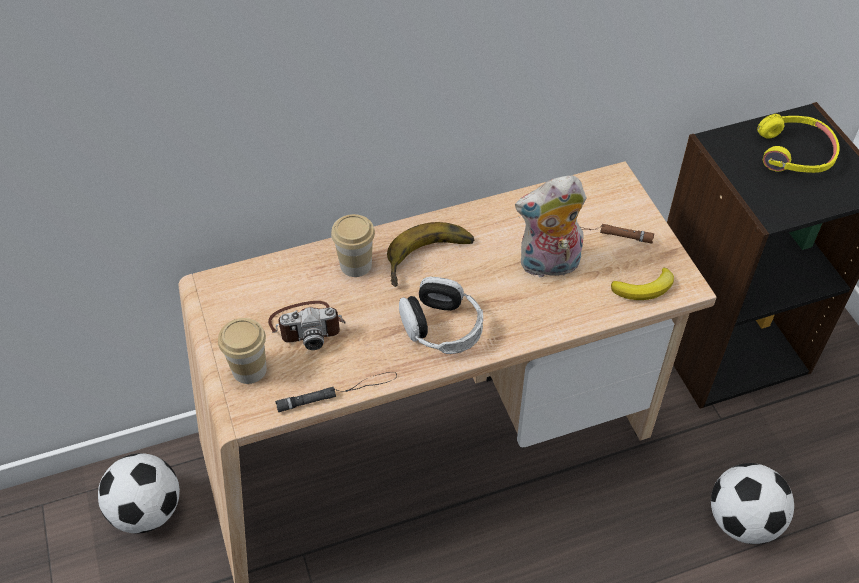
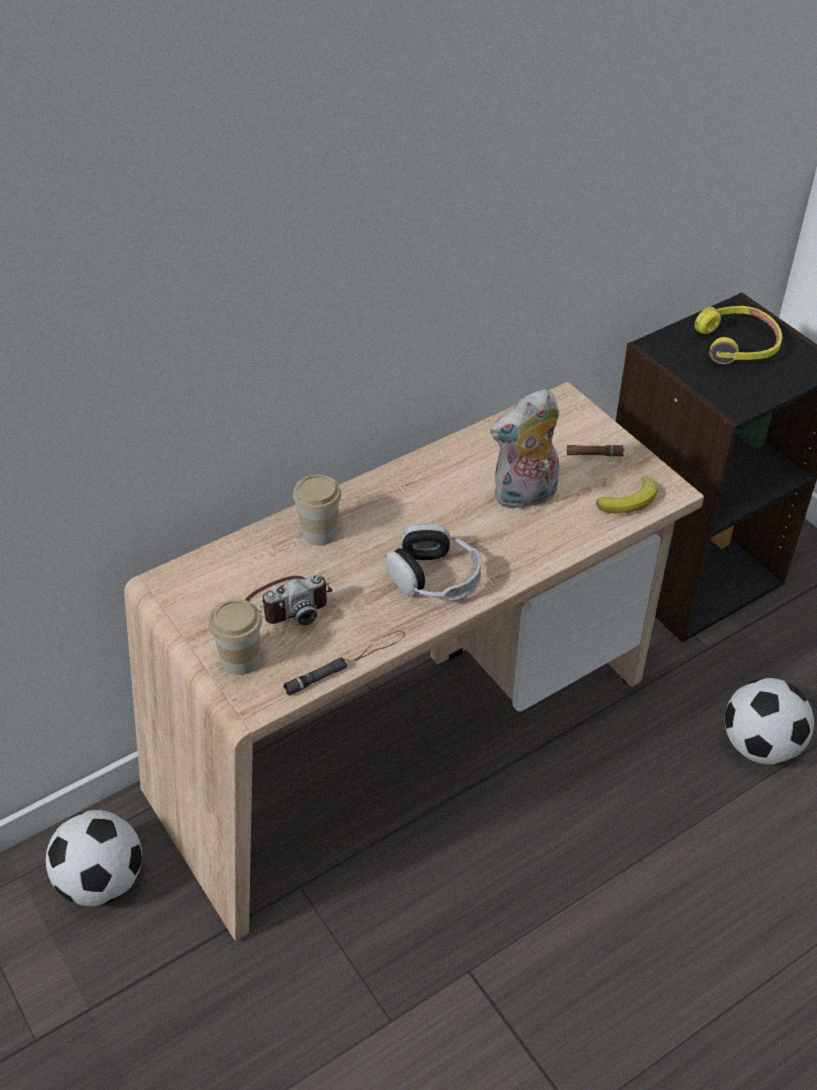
camera: 15 degrees left, 5 degrees down
(431, 260) = (400, 513): banana -> none

